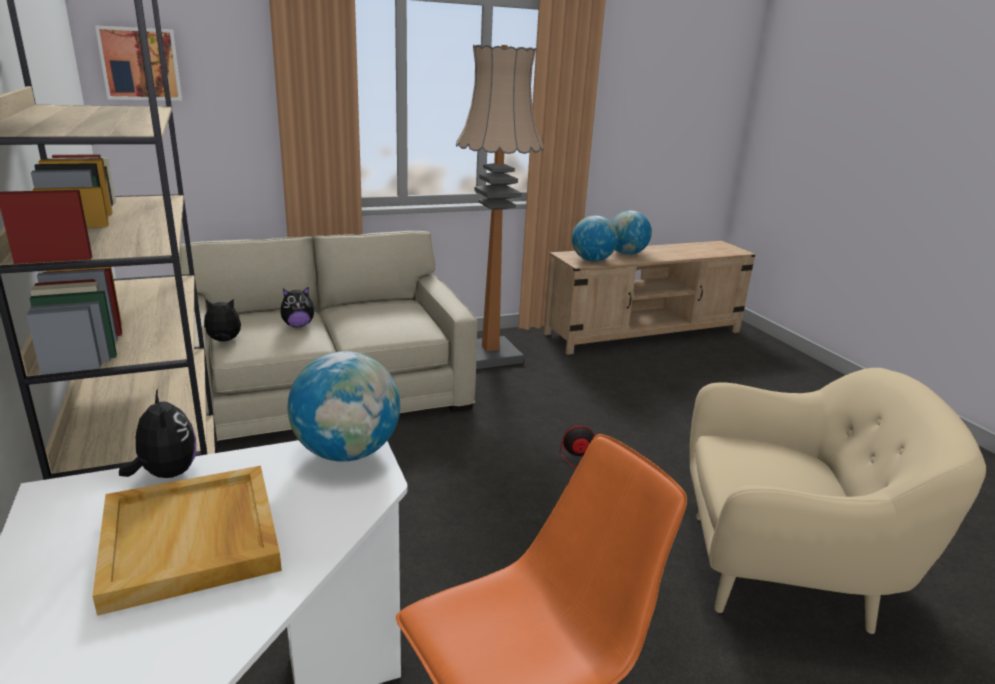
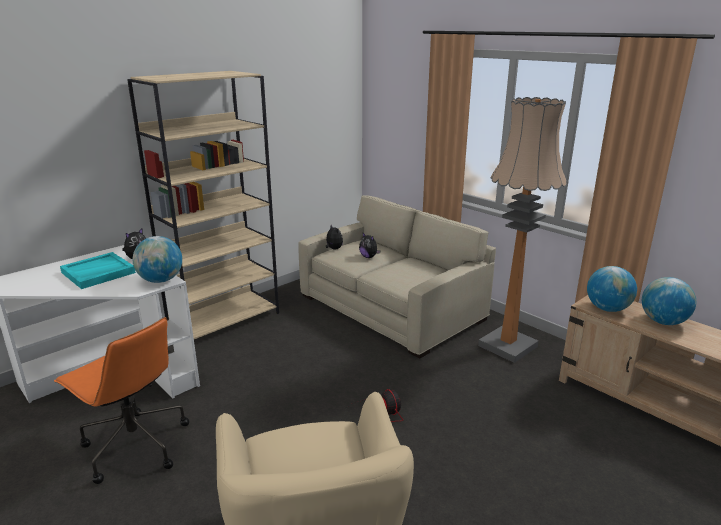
camera: 70 degrees right, 0 degrees up
(140, 64) = (382, 96): picture -> none
(193, 540) = (98, 273): beige tray -> turquoise tray

